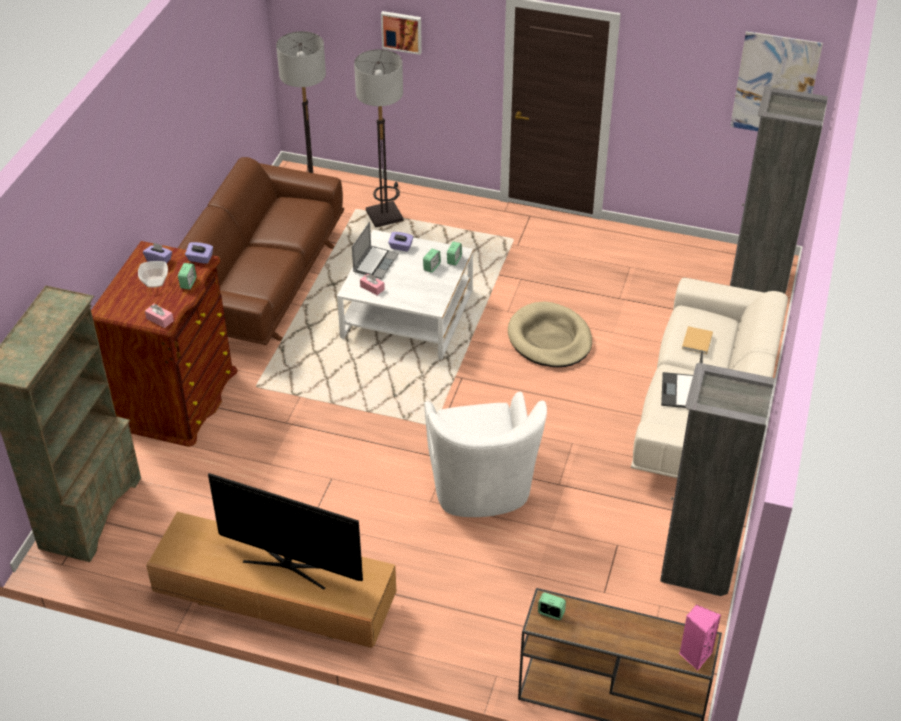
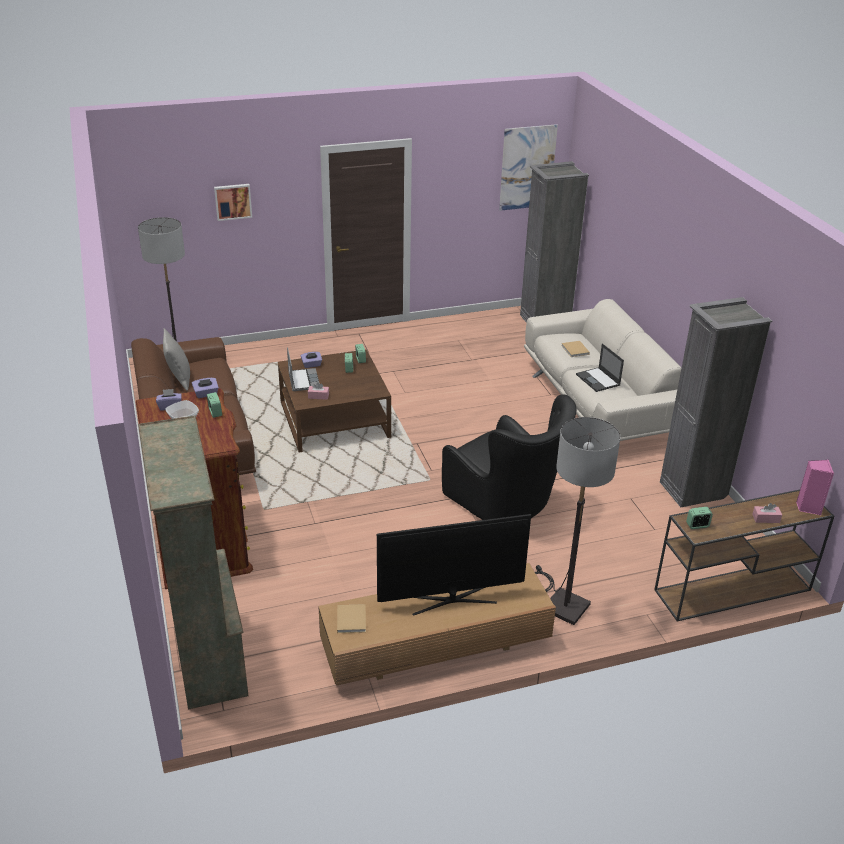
camera: 35 degrees left, 10 degrees down
(160, 319) = (219, 444): pink tissue box -> pink tissue box (766, 518)
(190, 538) = (351, 619): none -> beige book
(269, 213) = (179, 378): none -> grey pillow
(385, 209) = (247, 362): floor lamp -> floor lamp (558, 600)
(407, 314) = (334, 420): white coffee table -> brown coffee table
(480, 488) = (505, 504): white armchair -> black armchair
(549, 339) = (452, 398): beige dog bed -> none

